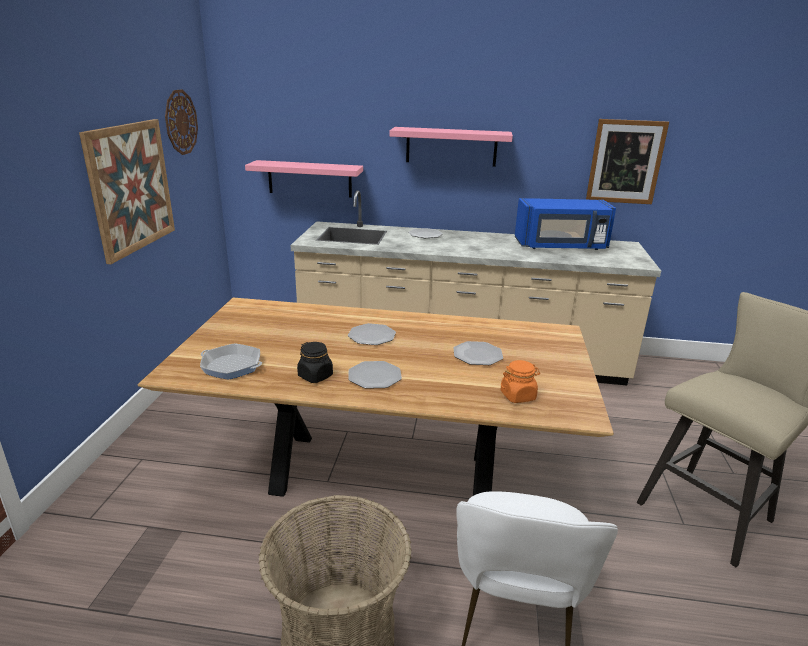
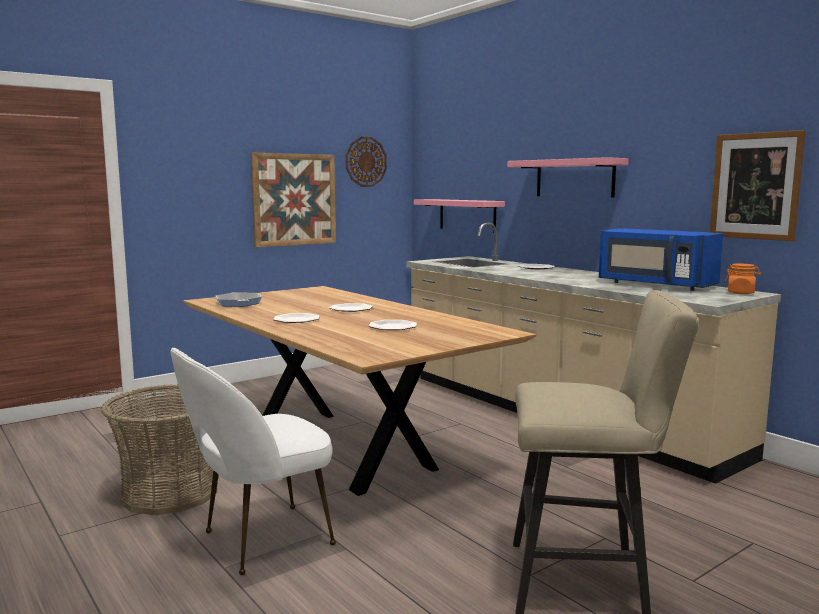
camera: 45 degrees right, 15 degrees down
(315, 376) = (266, 313): black jar -> none
(518, 396) = (355, 343): orange jar -> orange jar (741, 293)

